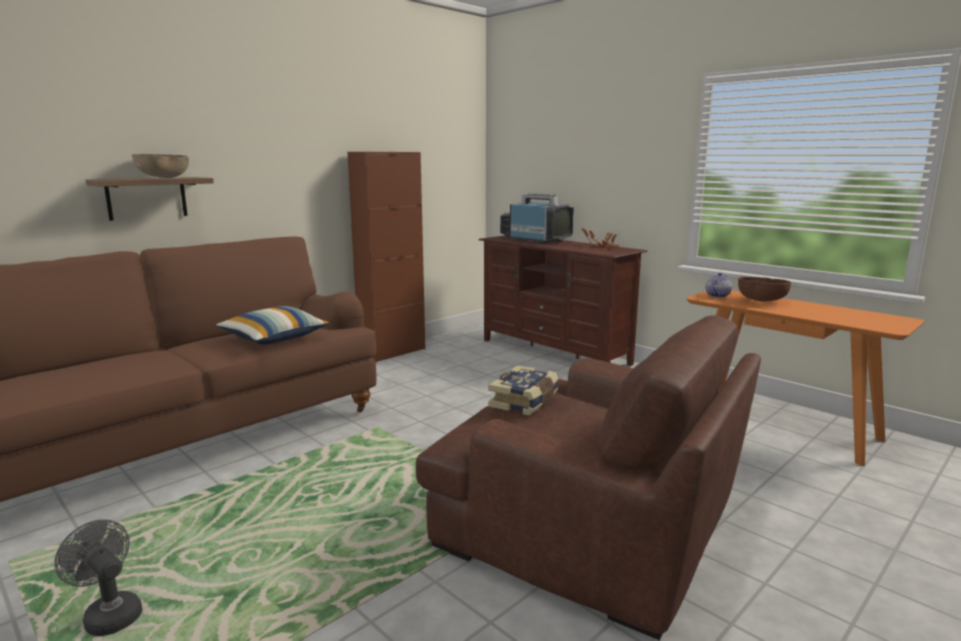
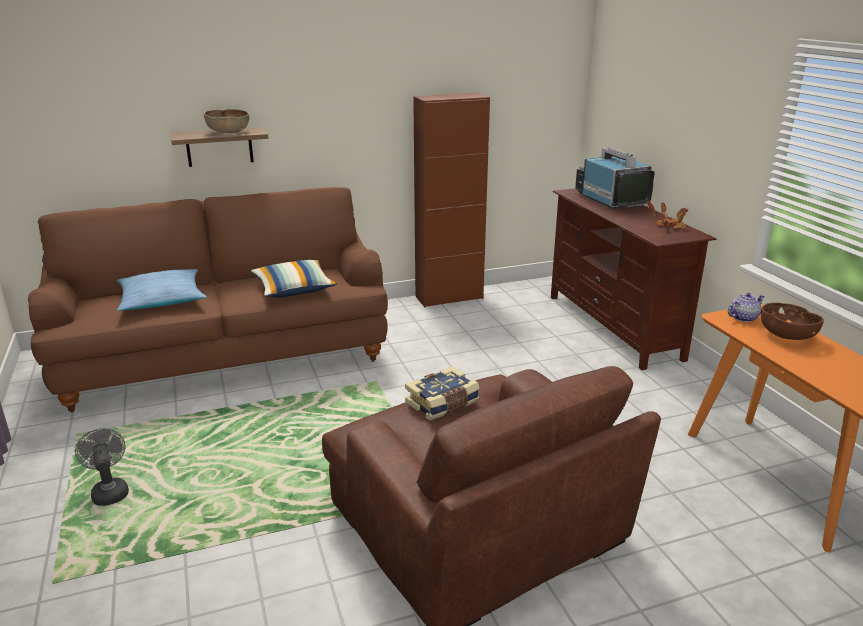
camera: 25 degrees right, 10 degrees up
(109, 367) = (161, 299): none -> pillow

